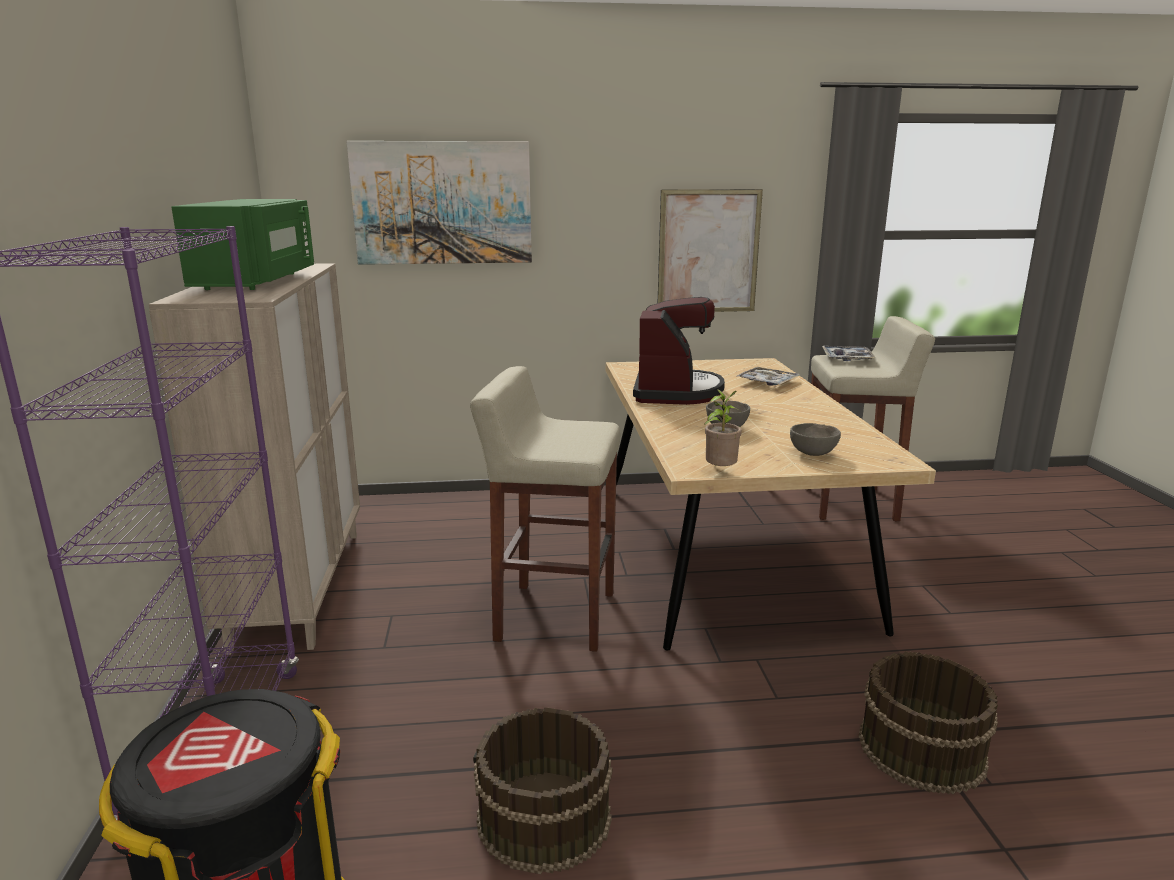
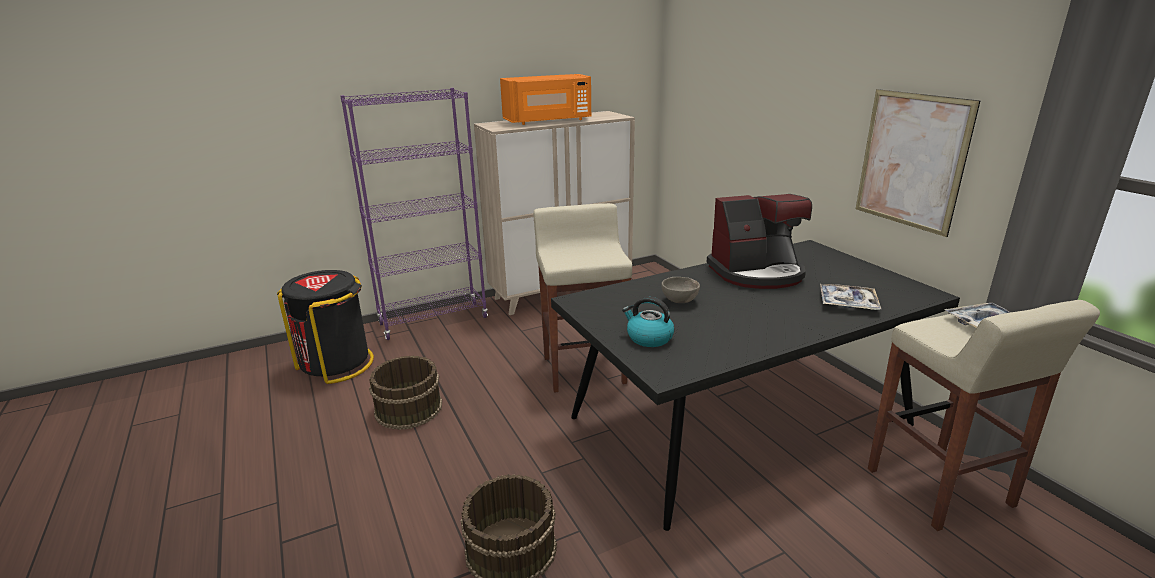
camera: 70 degrees right, 5 degrees up
(258, 281) = (548, 121): green microwave -> orange microwave
(442, 203) = (733, 83): picture -> none
(720, 472) = (578, 309): potted plant -> none
(727, 551) = (738, 422): beige dining table -> black dining table
(814, 454) = (649, 338): grey bowl -> kettle

